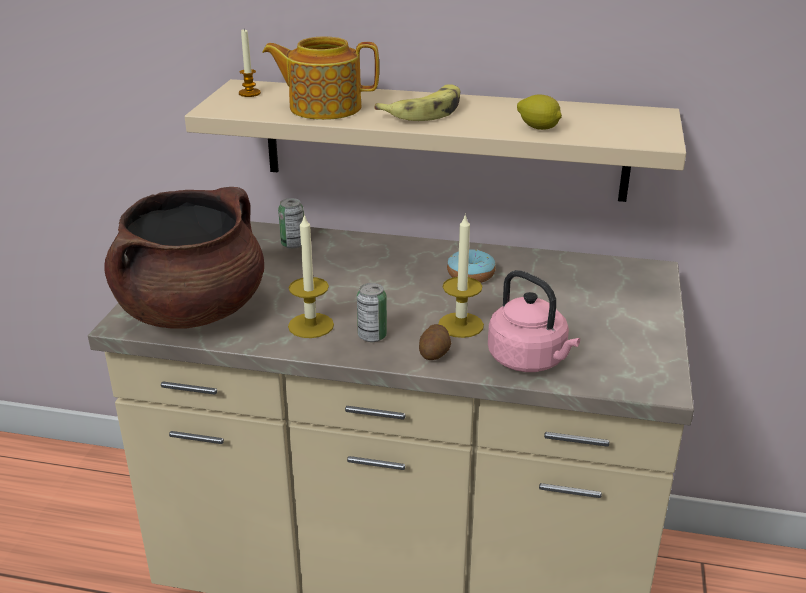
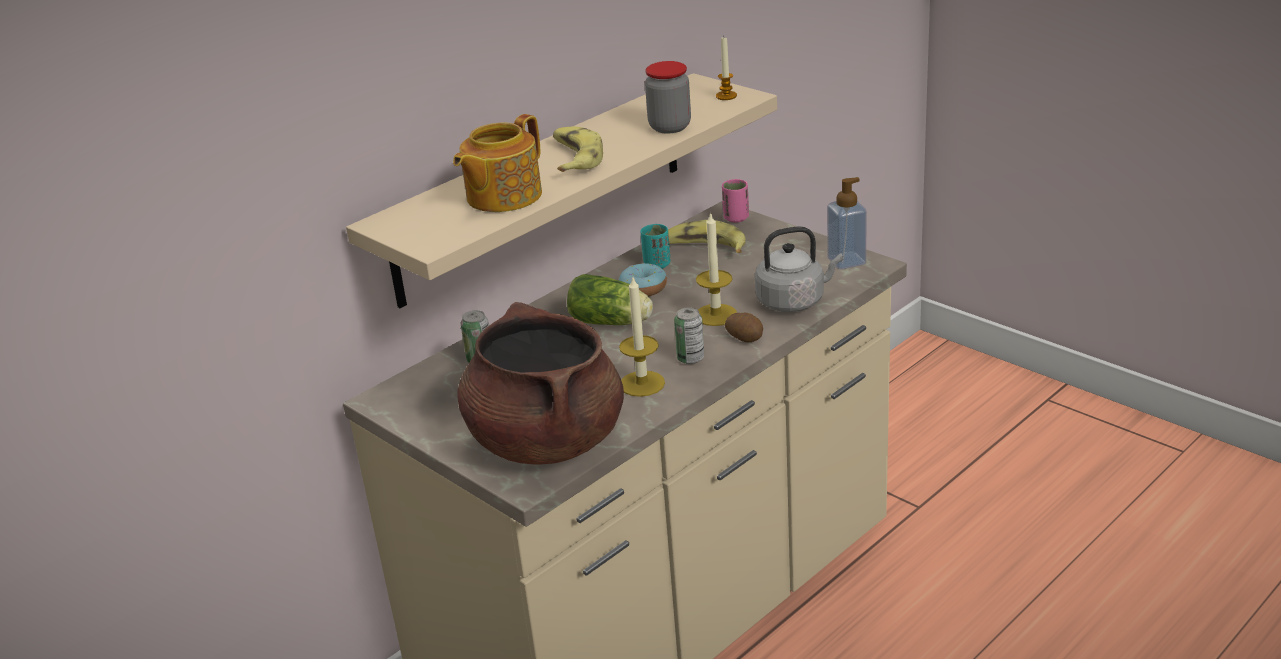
camera: 55 degrees left, 0 degrees up
(249, 93) = (410, 223): candle -> candle (726, 96)
(399, 279) = (612, 322): none -> lettuce
(518, 268) = (657, 265): none -> turquoise cup
(530, 360) = (794, 301): pink kettle -> grey kettle
(538, 128) = (669, 127): lemon -> jar
(577, 280) = (704, 247): none -> banana
(646, 368) = (846, 261): none -> soap dispenser
(652, 279) = (736, 218): none -> pink cup

